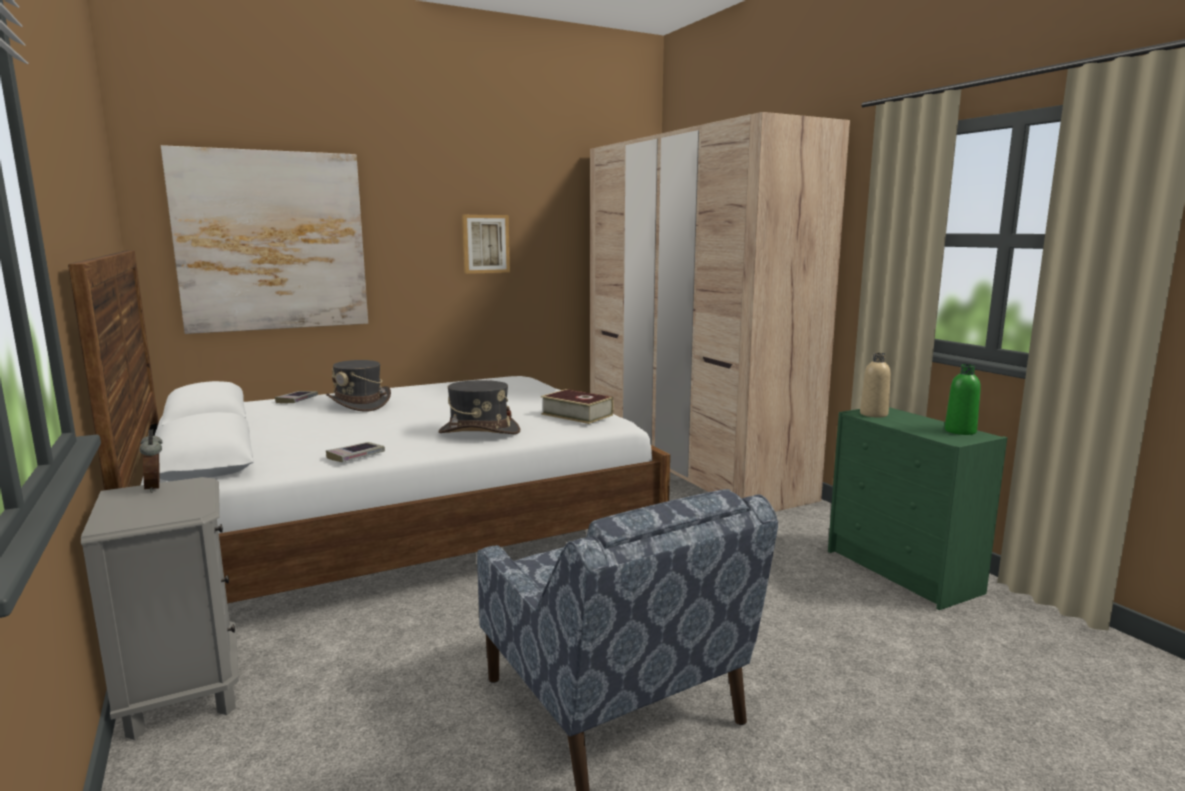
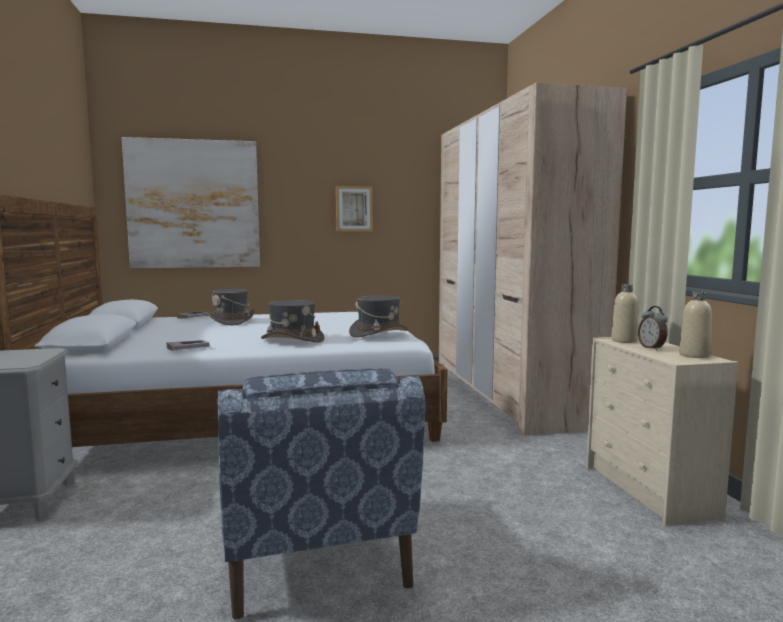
camera: 15 degrees right, 5 degrees down
(156, 487) = (24, 351): alarm clock -> alarm clock (652, 348)
(577, 414) = (378, 333): book -> grey hat
(904, 572) = (650, 491): green dresser -> beige dresser
(960, 431) = (694, 355): green bottle -> beige bottle

